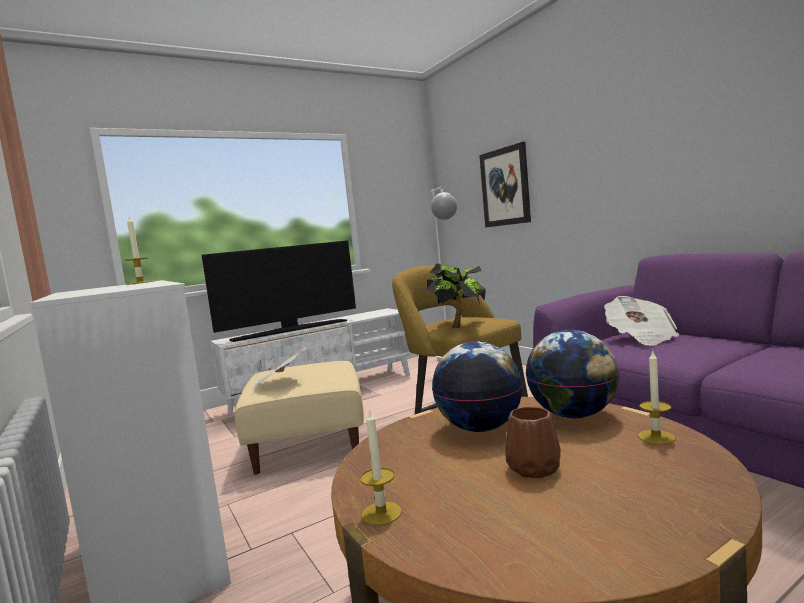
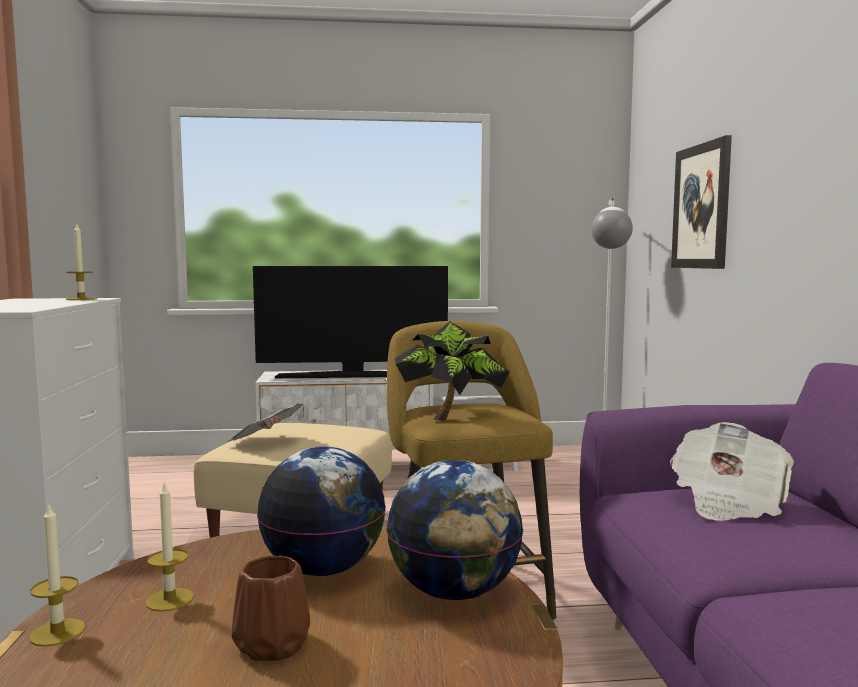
camera: 25 degrees right, 0 degrees up
(656, 437) = (486, 665): candle -> candle (169, 599)

